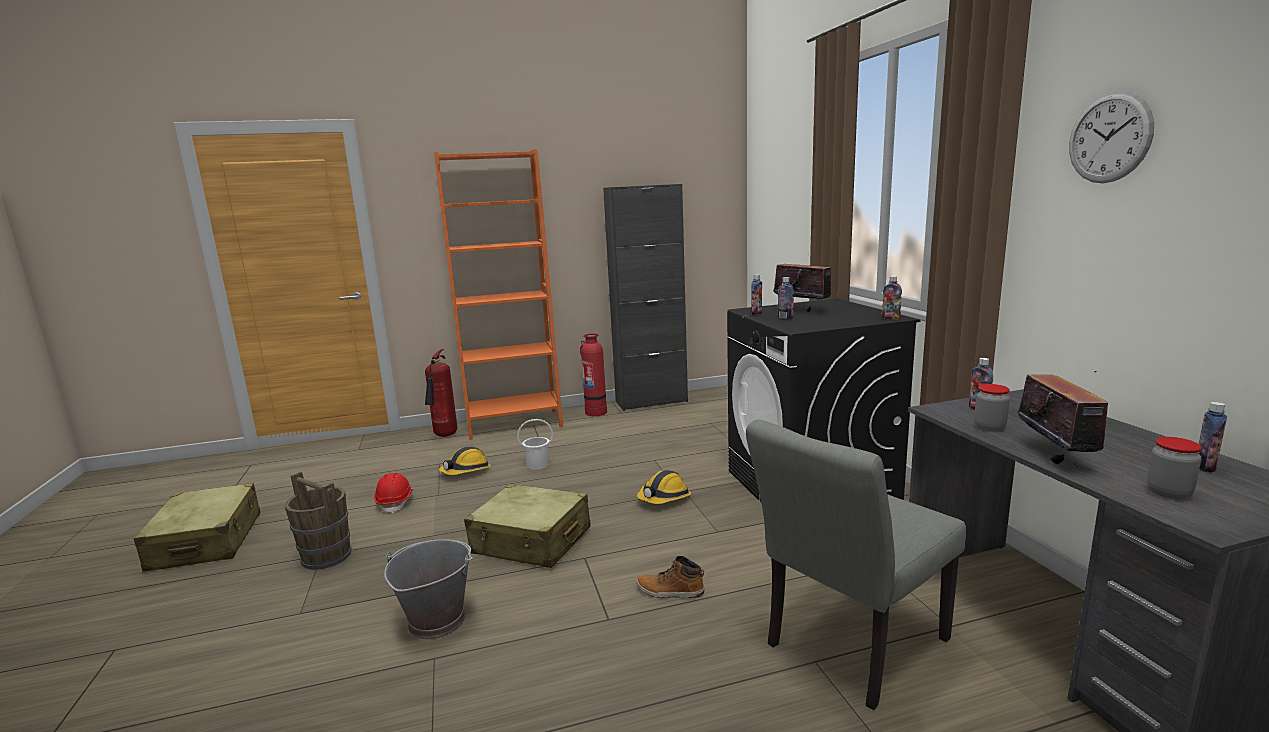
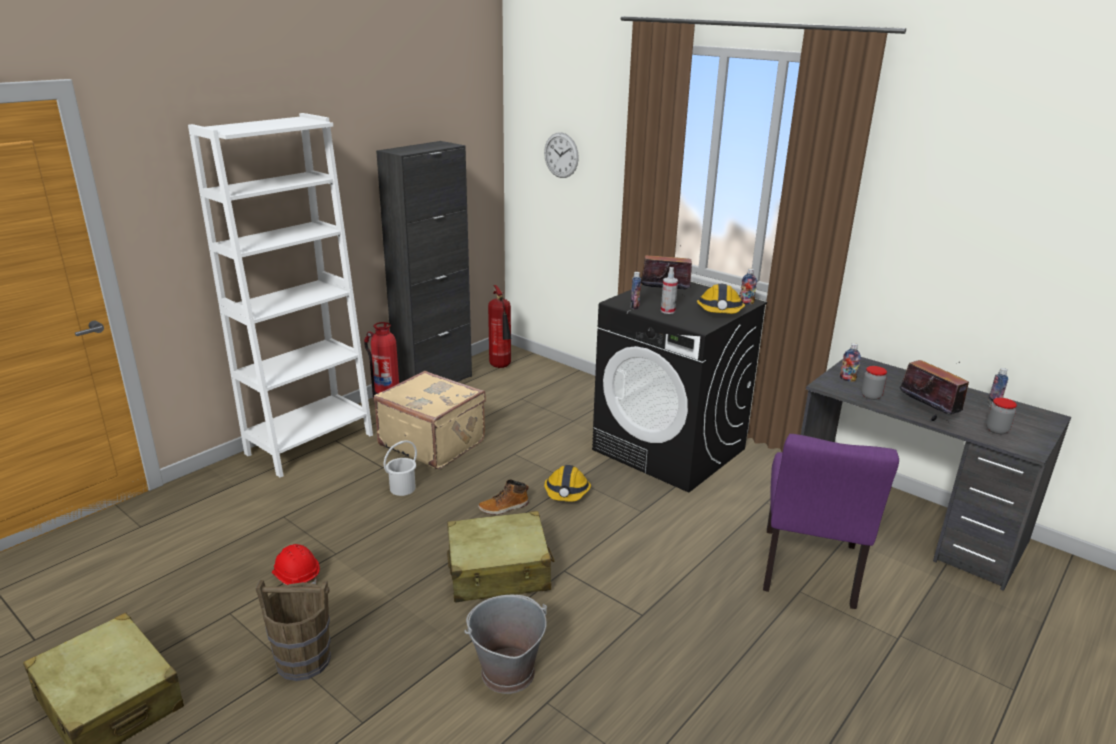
camera: 35 degrees left, 10 degrees up
(445, 436) = (240, 479): fire extinguisher -> fire extinguisher (501, 367)
(466, 471) = (331, 517): hard hat -> hard hat (720, 311)
(514, 424) = (310, 444): orange bookcase -> white bookcase
(599, 439) = (433, 442): none -> beige suitcase
(670, 591) = (661, 575): boot -> boot (504, 507)
(785, 318) = (667, 311): bottle -> spray bottle
(848, 648) = (808, 574): grey chair -> purple chair
(1109, 138) = (926, 184): wall clock -> wall clock (561, 155)

